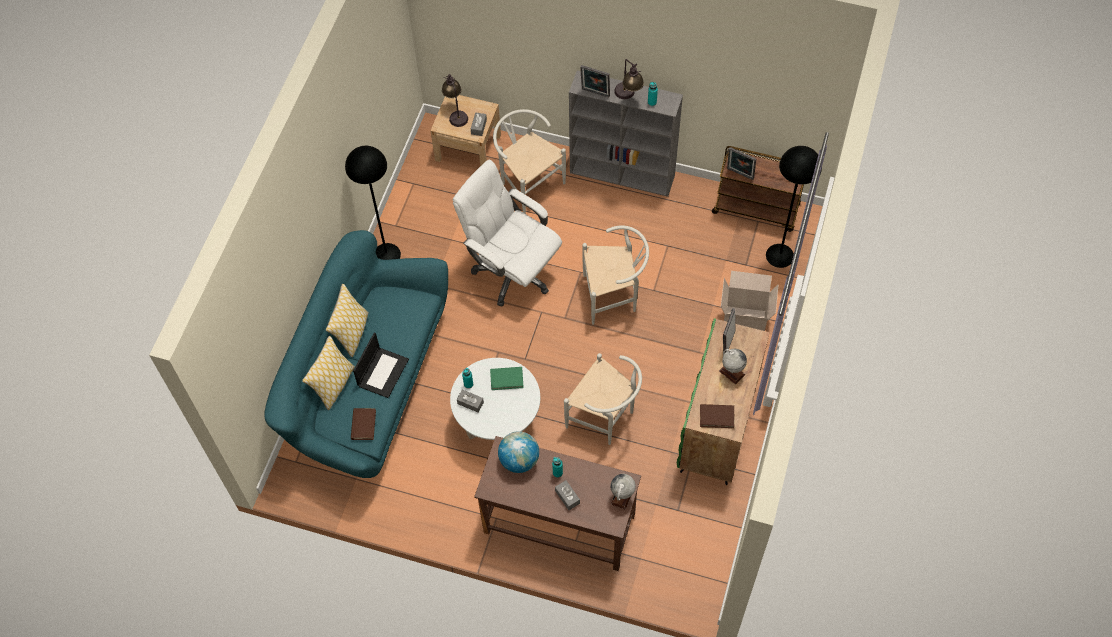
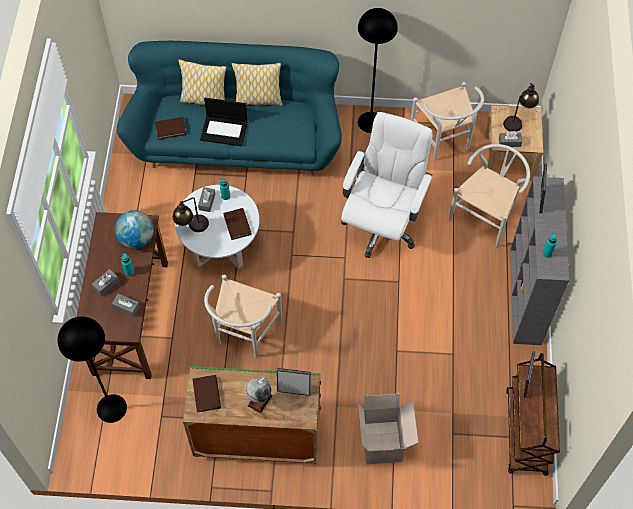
camera: 75 degrees right, 0 degrees up
(506, 379) = (237, 225): green book -> brown book
(598, 481) = (126, 307): none -> grey tissue box
(614, 296) = (379, 316): white chair -> white chair (444, 142)
(622, 497) = (113, 330): globe -> none
(628, 97) = (546, 230): table lamp -> table lamp (192, 228)
(780, 255) = (475, 466): black floor lamp -> black floor lamp (111, 408)

